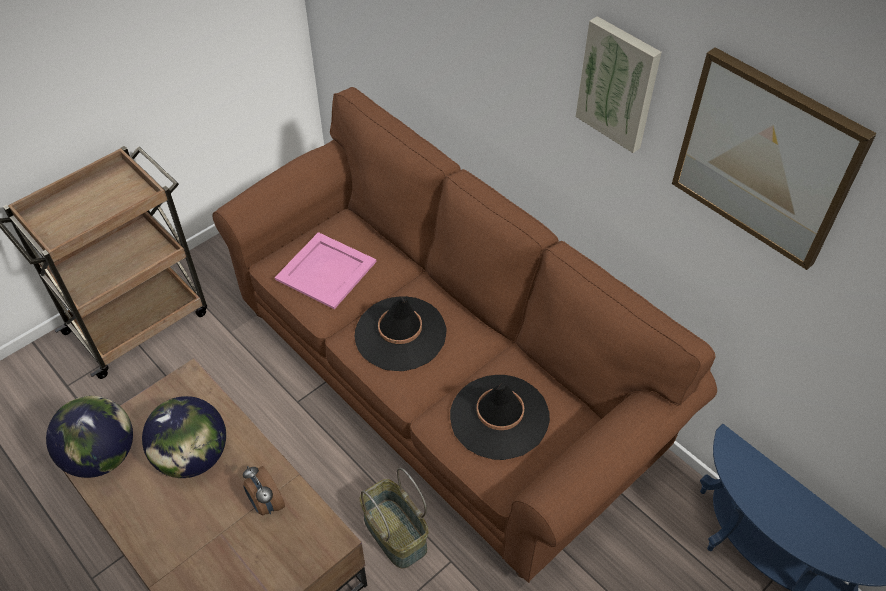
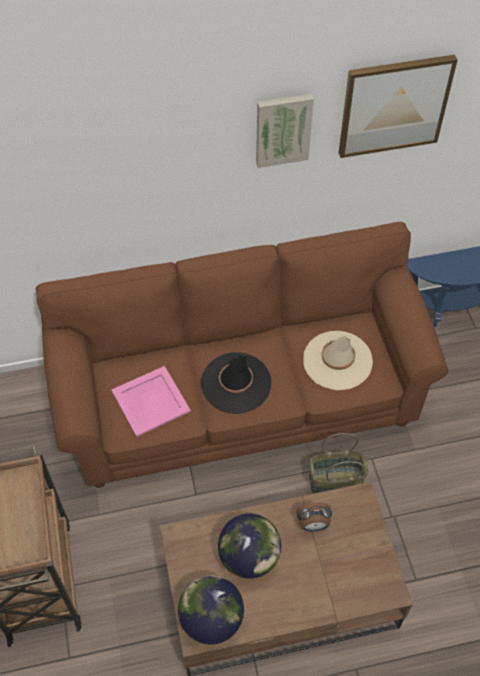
camera: 60 degrees left, 5 degrees up
(499, 417) = (337, 361): black hat -> beige hat

